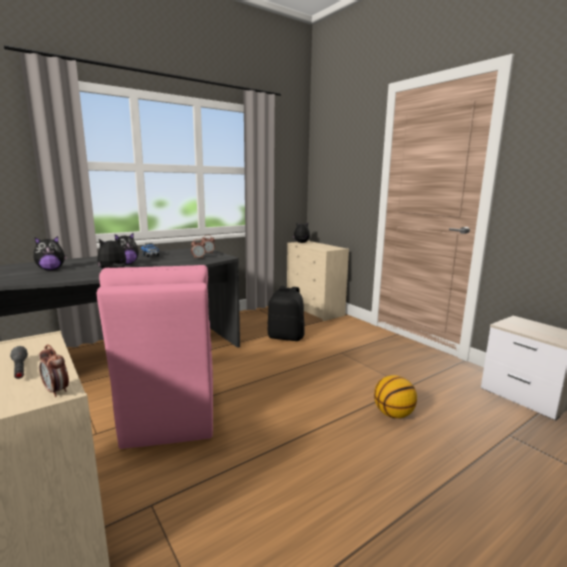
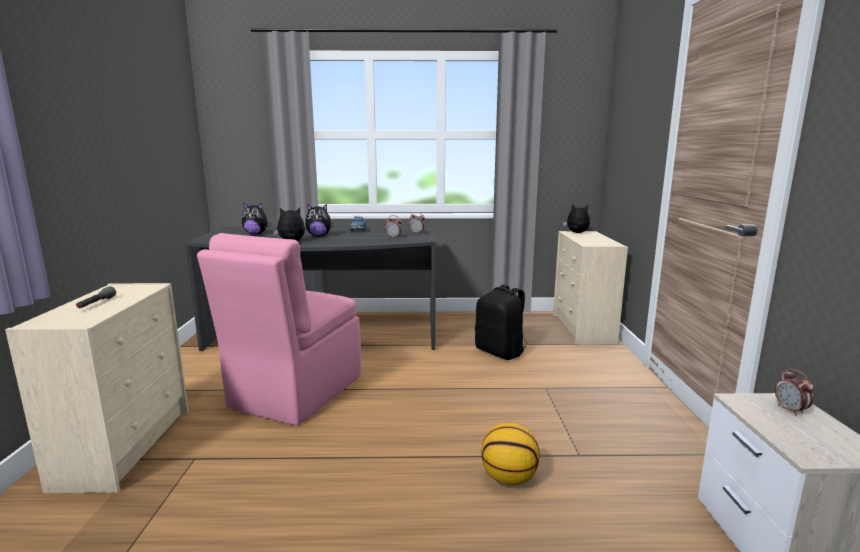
camera: 35 degrees right, 0 degrees up
(57, 391) = (79, 321): alarm clock -> alarm clock (790, 410)

